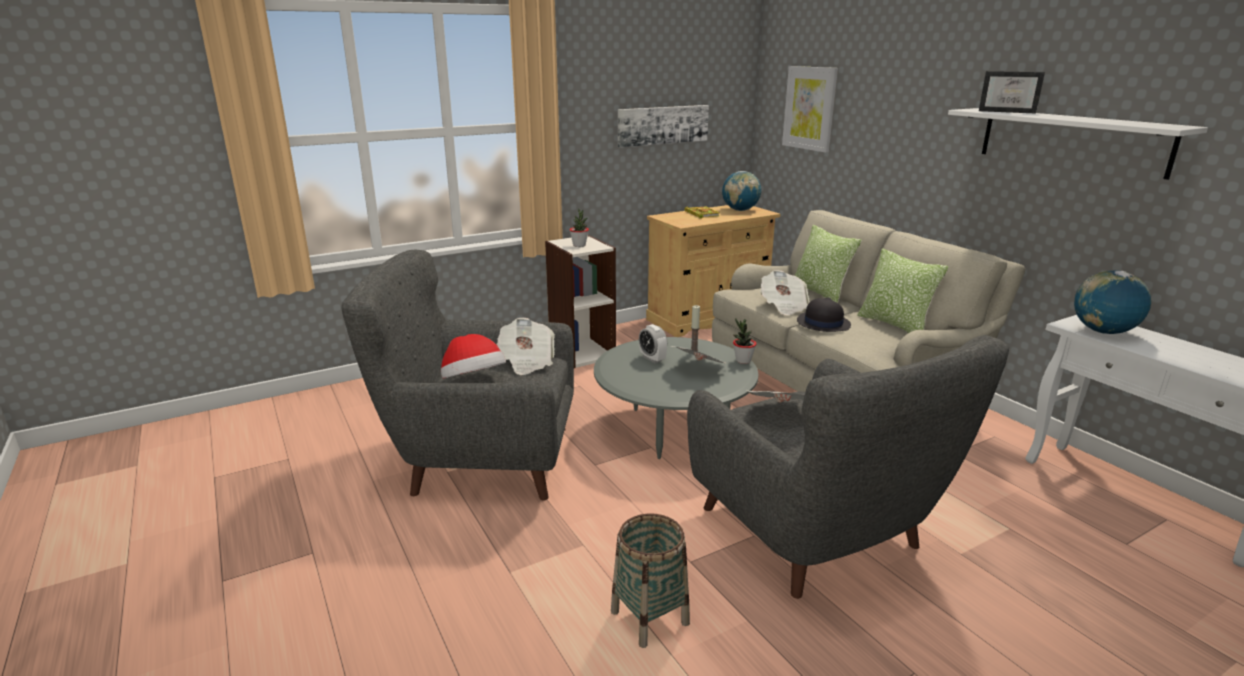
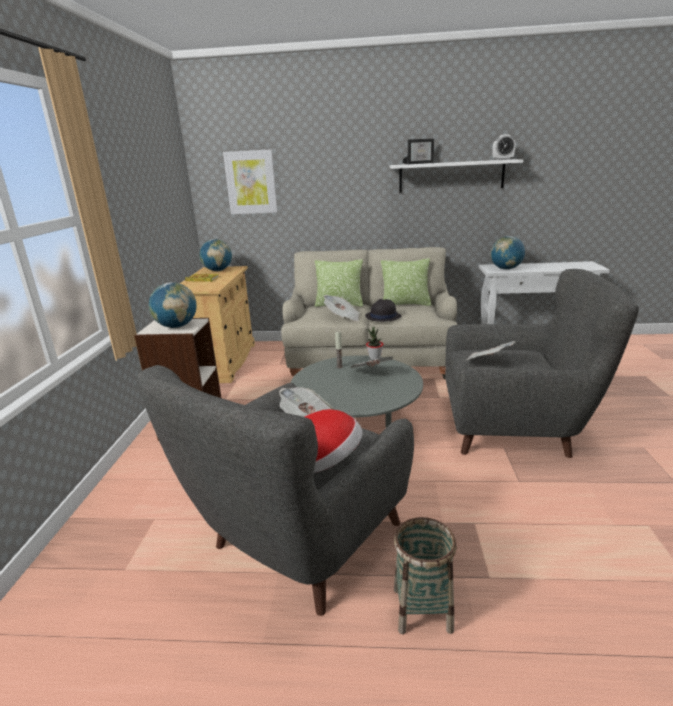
camera: 55 degrees left, 0 degrees up
(579, 245) = (177, 326): potted plant -> globe
(649, 617) = (572, 520): basket -> basket (422, 609)
(652, 359) = (334, 383): alarm clock -> alarm clock (502, 160)
(662, 125) = (155, 208): picture -> none

